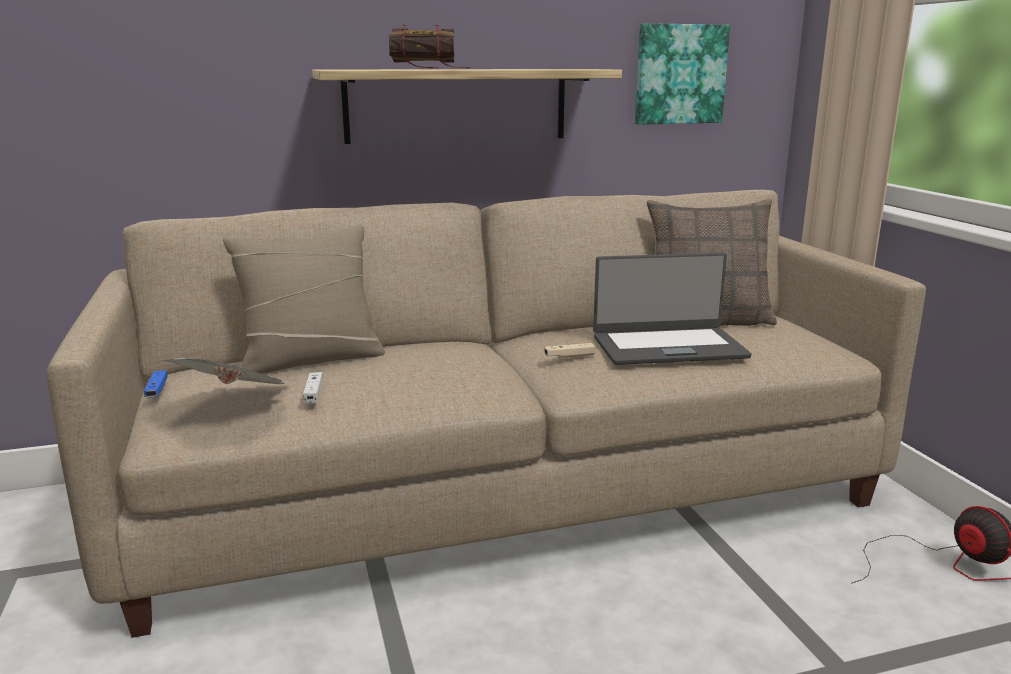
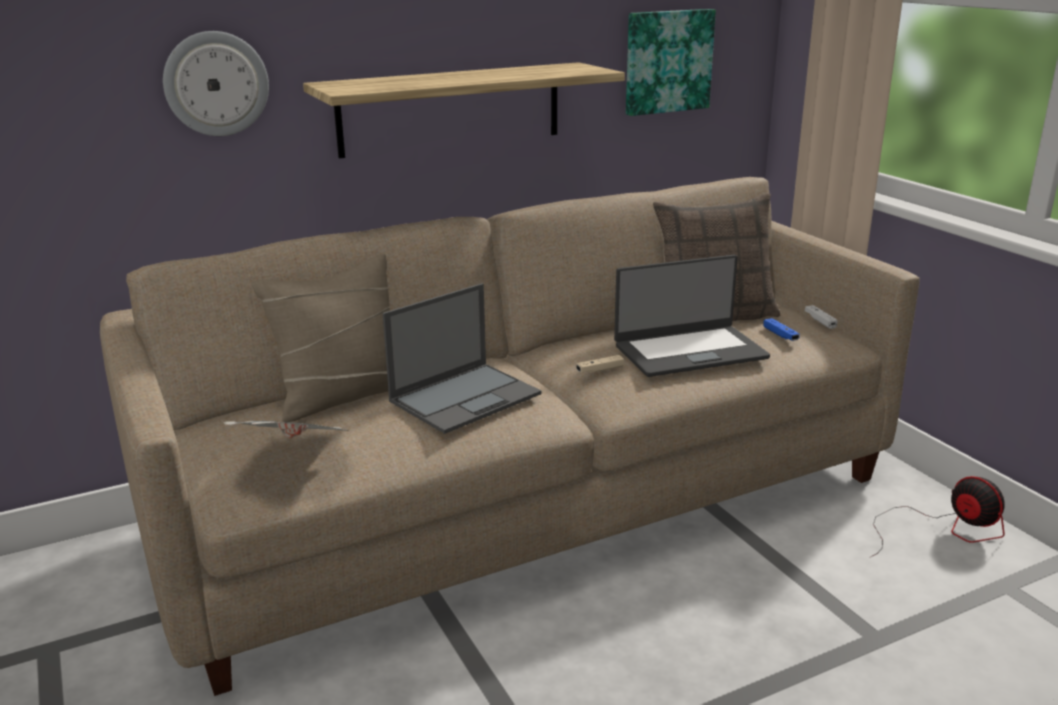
camera: 10 degrees left, 5 degrees up
(157, 390) = (198, 446): blue game controller -> blue game controller (780, 335)
(229, 64) = (216, 84): none -> wall clock
(313, 393) = (371, 436): white game controller -> white game controller (820, 321)
(423, 367) = (466, 397): none -> laptop
(431, 69) = (437, 82): book -> none

